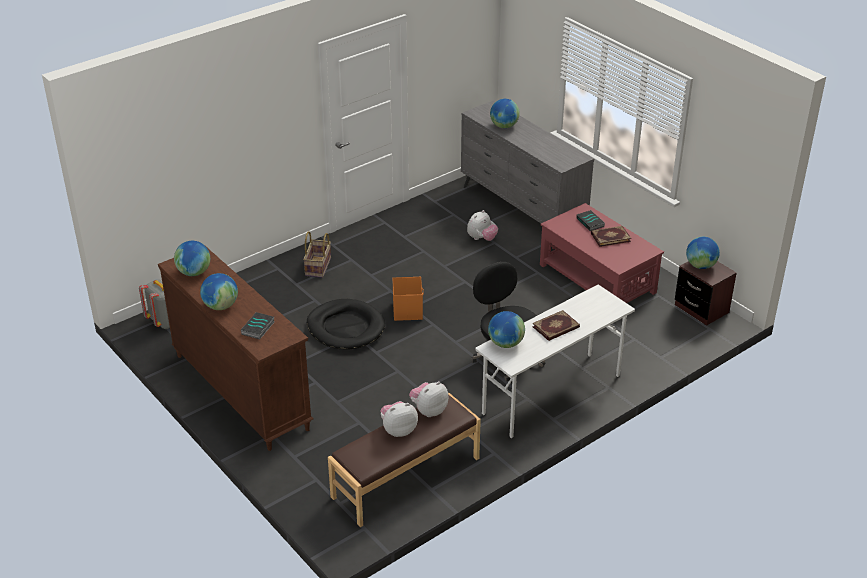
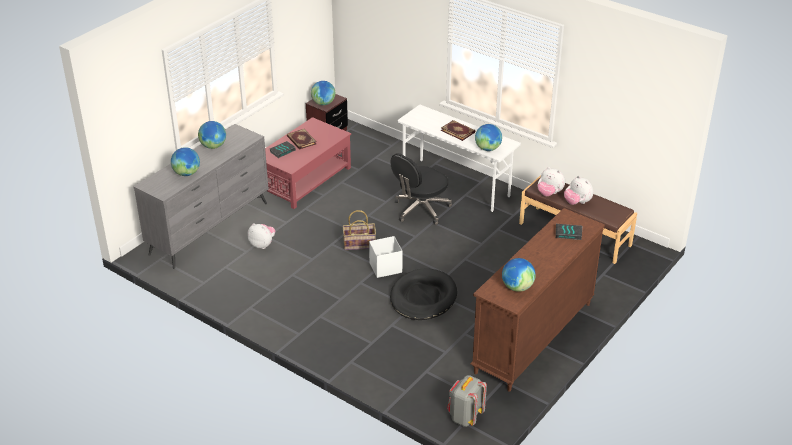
camera: 105 degrees left, 0 degrees up
(221, 306) = (553, 259): globe -> globe (213, 146)
(318, 267) = (339, 334): basket -> basket (359, 244)
(408, 310) = (385, 268): orange storage box -> white storage box

